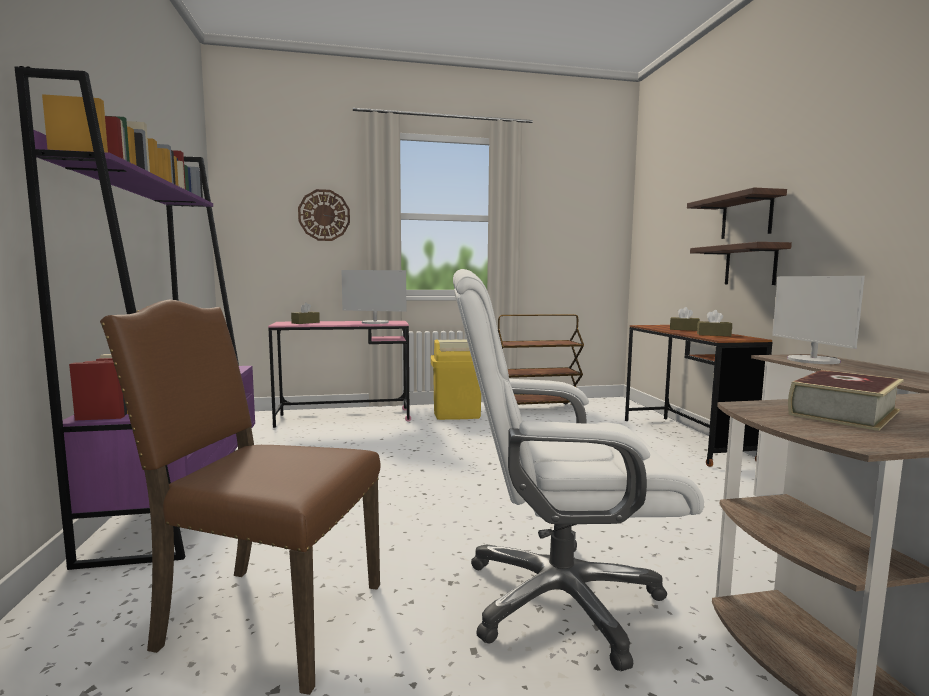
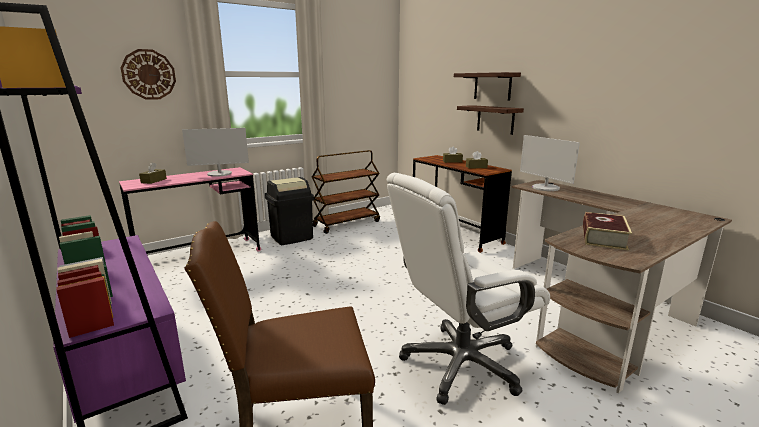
camera: 25 degrees left, 10 degrees up
(456, 413) = (291, 237): yellow trash can -> black trash can

